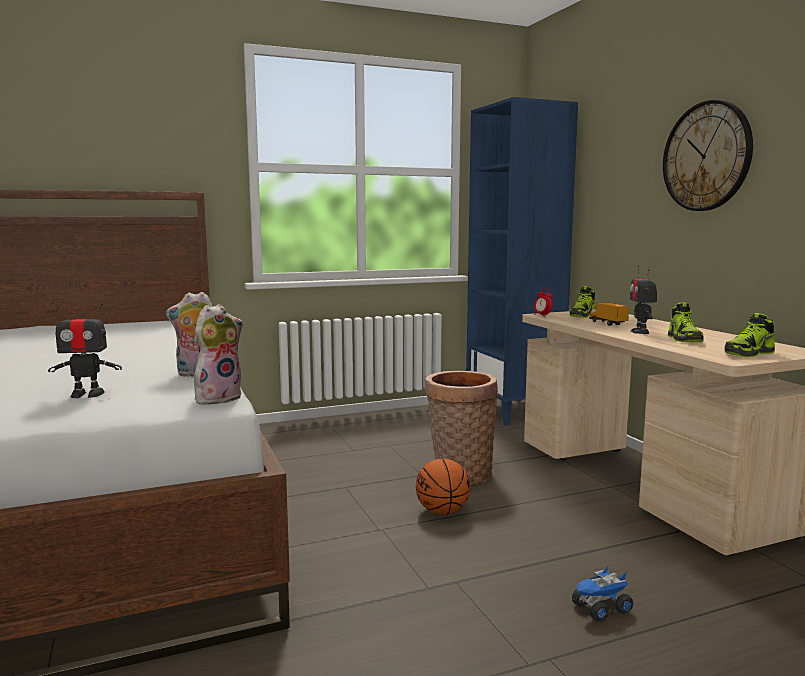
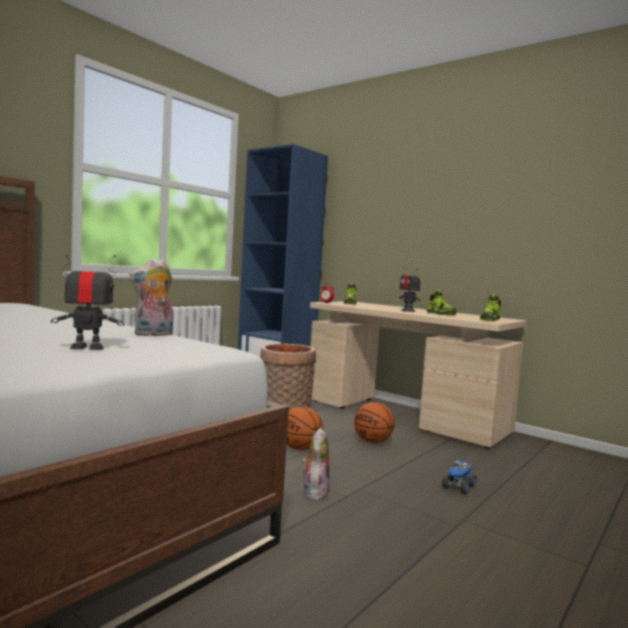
camera: 30 degrees left, 5 degrees down
(87, 394) = (87, 348): toy robot -> toy robot turned 150 degrees counterclockwise
(218, 398) = (218, 347): plush toy -> plush toy (314, 492)
(551, 516) = (372, 441): none -> basketball
(607, 323) = (377, 307): toy truck -> none
(706, 156) = (432, 200): wall clock -> none

